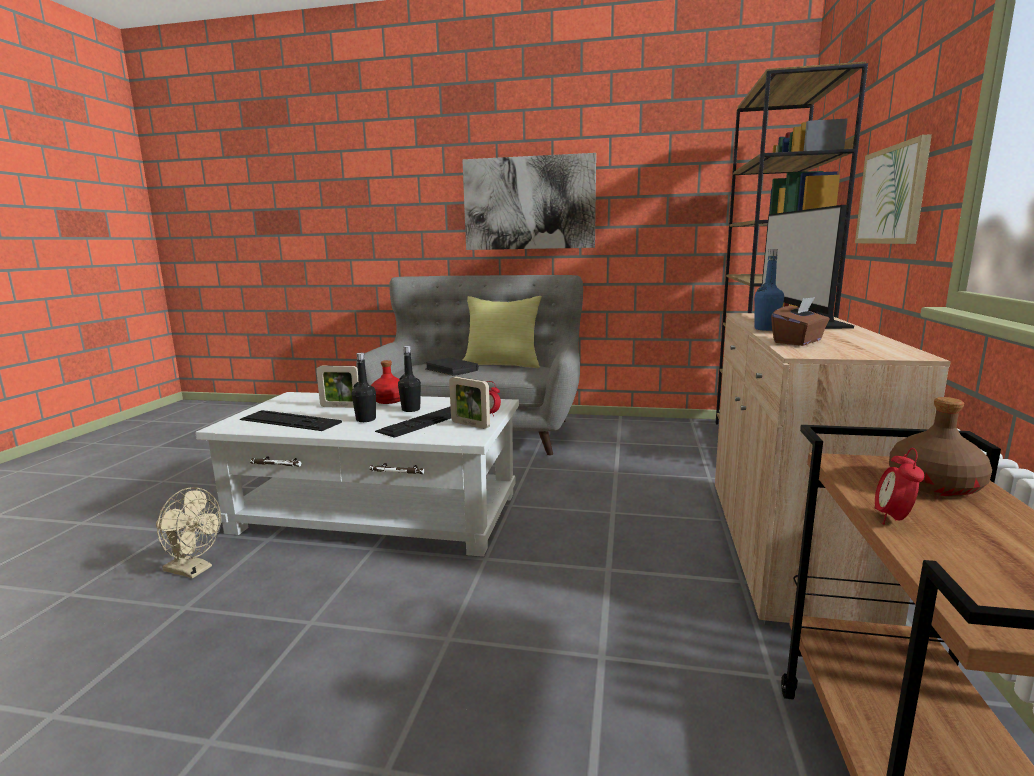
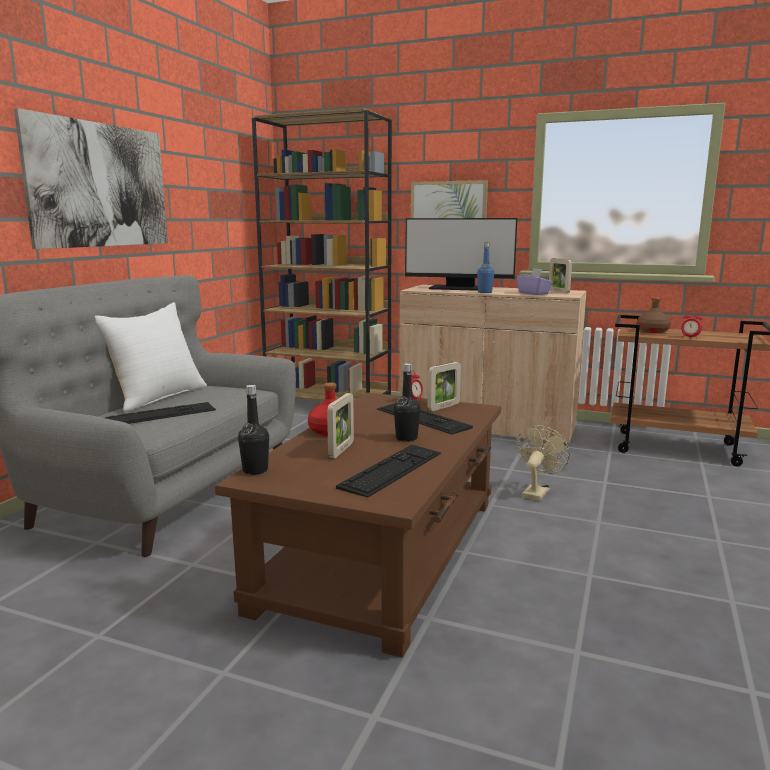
camera: 80 degrees left, 0 degrees up
(193, 570) = (499, 663): beige fan -> beige fan (537, 492)
(378, 513) = (384, 551): white coffee table -> brown coffee table
(411, 409) = (378, 423): black bottle -> black bottle (255, 470)
(451, 370) = (162, 414): black book -> keyboard
(502, 364) = (157, 397): yellow pillow -> white pillow
(798, 342) = (533, 293): brown tissue box -> purple tissue box
(865, 349) = (558, 291): none -> picture frame

